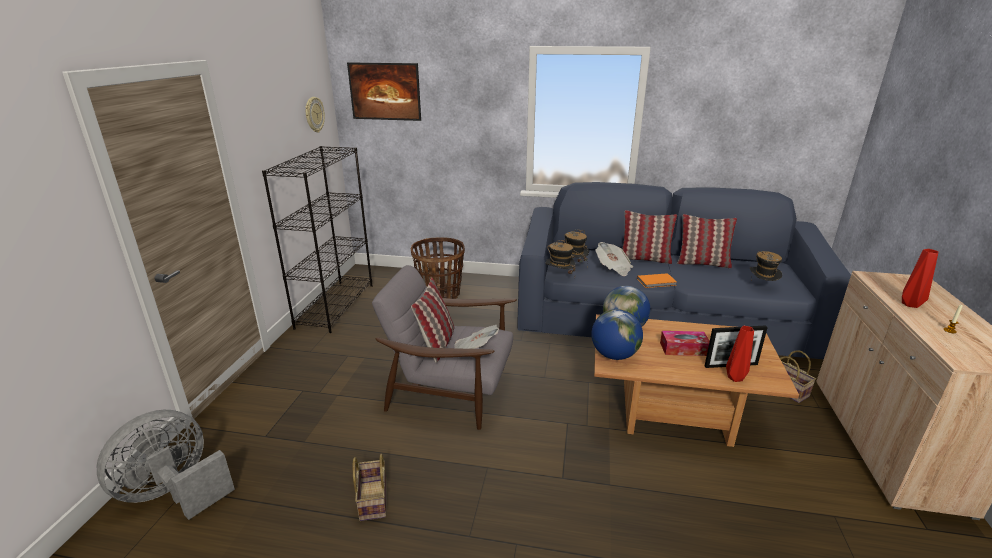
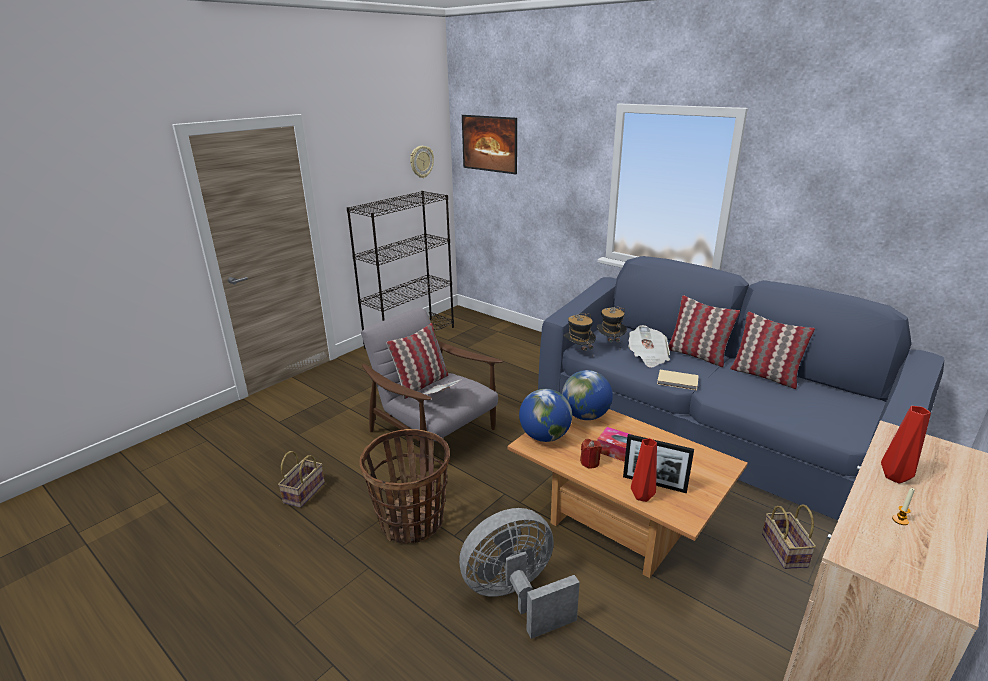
camera: 30 degrees right, 0 degrees up
(175, 493) = (201, 440): grey fan -> grey fan (516, 596)
(440, 295) = (503, 348): basket -> basket (412, 522)
(657, 282) = (678, 382): orange book -> beige book
(671, 365) = (590, 462): none -> red candle
(761, 287) = (807, 419): hat -> none

